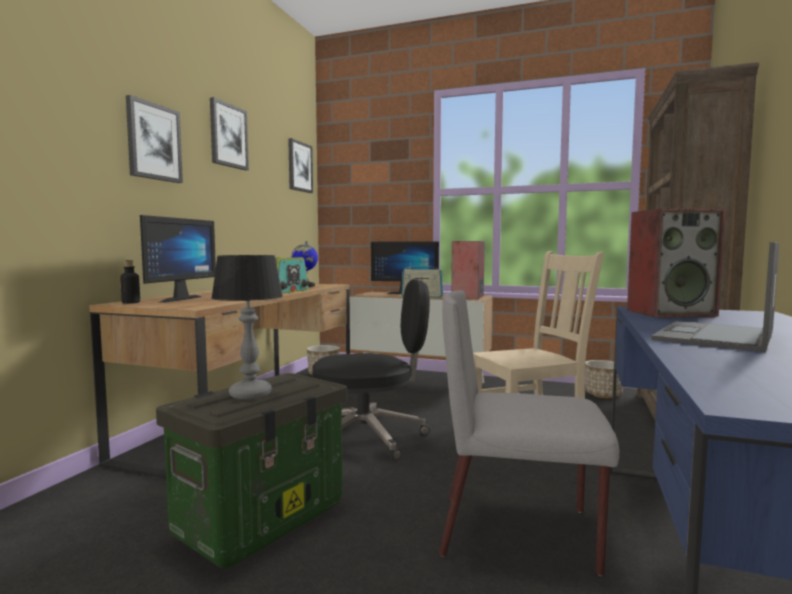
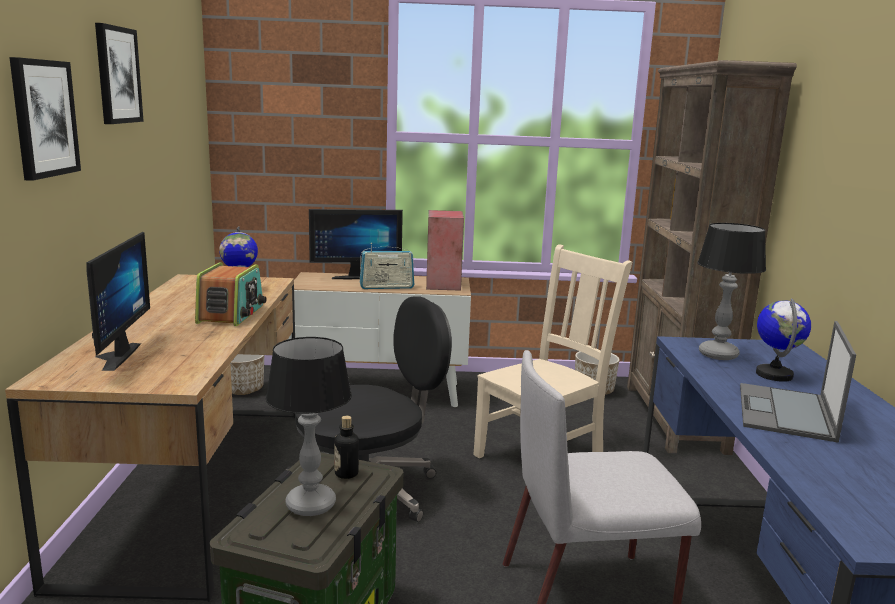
camera: 20 degrees left, 10 degrees up
(131, 302) = (62, 375): bottle -> bottle (346, 473)
(299, 167) = (190, 92): picture -> none
(671, 313) = (718, 354): speaker -> table lamp
(724, 322) = (774, 375): none -> globe

